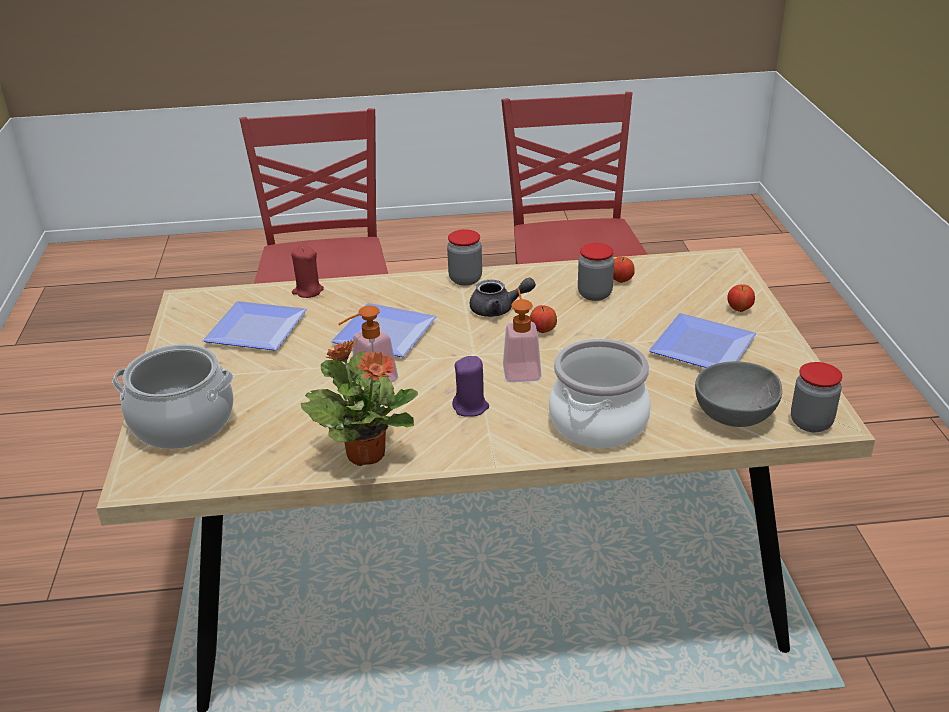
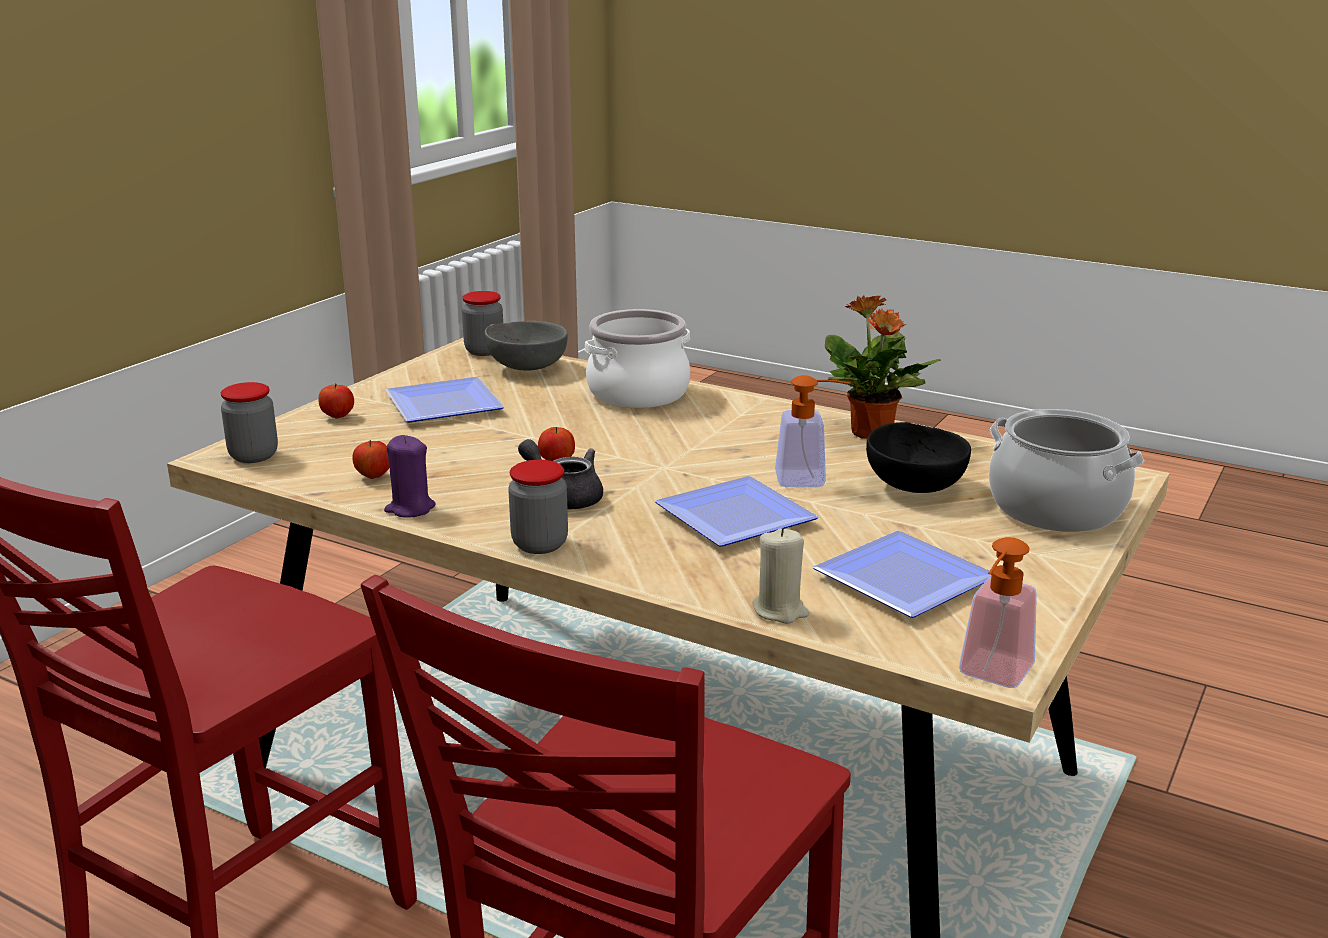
camera: 145 degrees left, 10 degrees down
(293, 405) = (915, 486): none -> black bowl
(307, 291) = (780, 610): red candle -> beige candle
(471, 407) = (731, 432): purple candle -> purple candle (410, 508)
(521, 368) = (637, 442): soap dispenser -> soap dispenser (991, 676)
(594, 294) = (432, 474): jar -> jar (253, 456)

